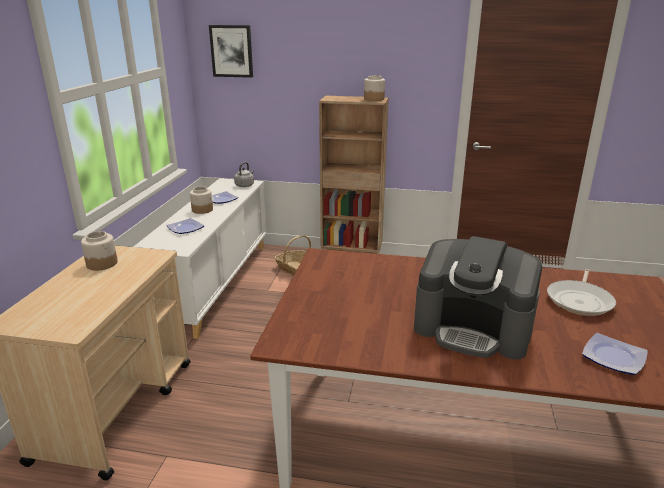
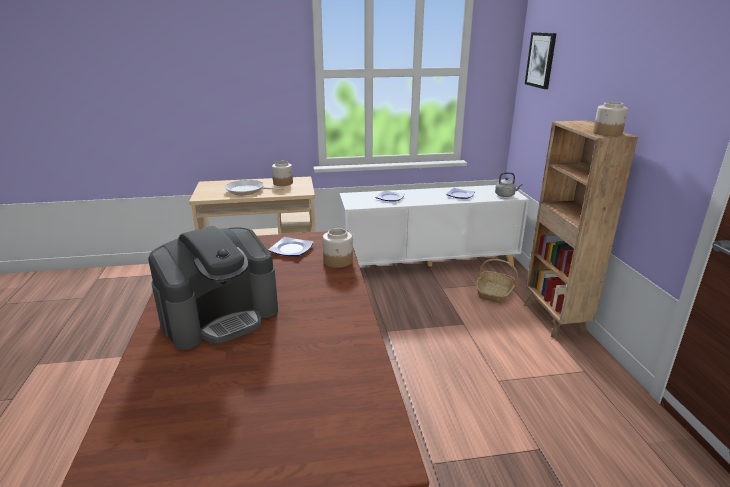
camera: 70 degrees right, 0 degrees up
(202, 210) = (431, 194): jar -> jar (338, 261)
(473, 329) = (220, 316): coffee machine -> coffee machine turned 135 degrees counterclockwise
(580, 300) = (303, 385): frying pan -> frying pan (247, 190)
(614, 357) = (173, 406): plate -> plate (291, 250)

